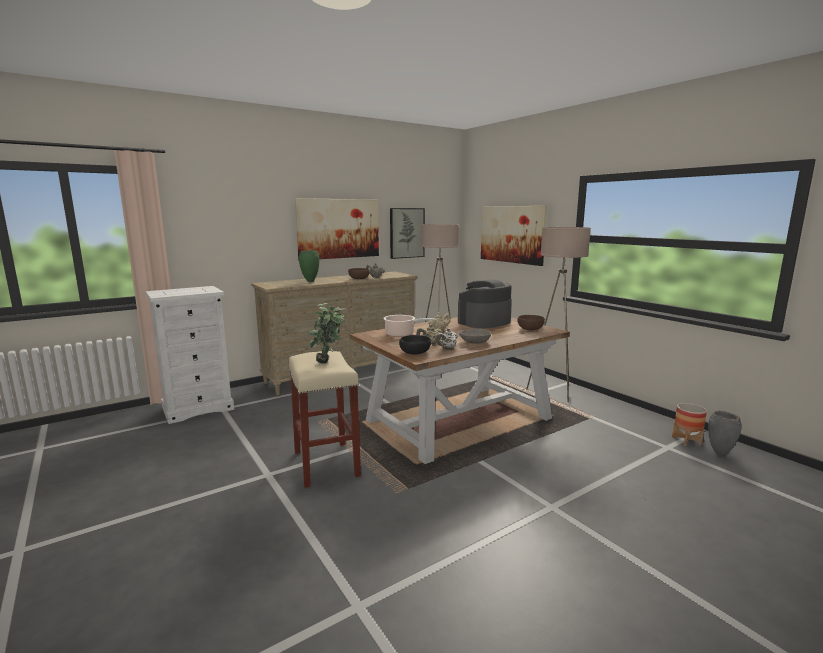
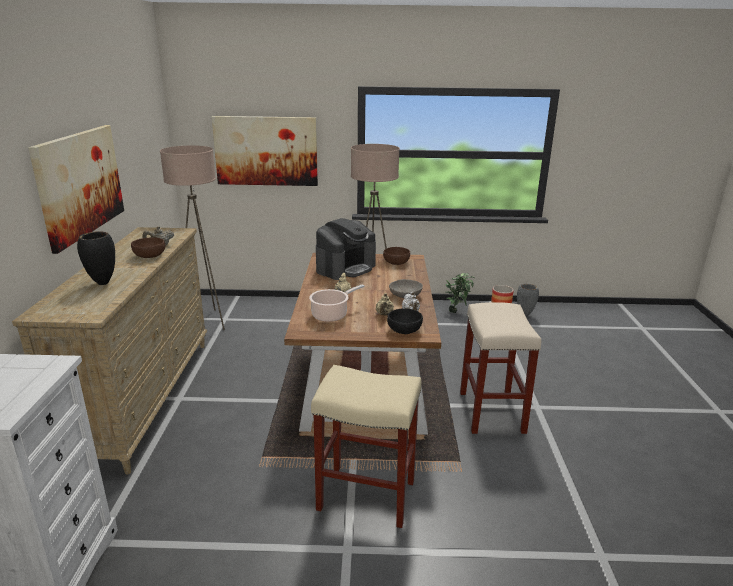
camera: 55 degrees left, 10 degrees up
(309, 281) = (102, 284): green vase -> black vase
(328, 363) = (379, 383): potted plant -> potted plant (457, 311)
(406, 233) = (136, 167): picture -> none
(484, 322) = (345, 268): coffee machine -> coffee machine turned 135 degrees counterclockwise
(501, 484) = (492, 413): none -> beige stool

